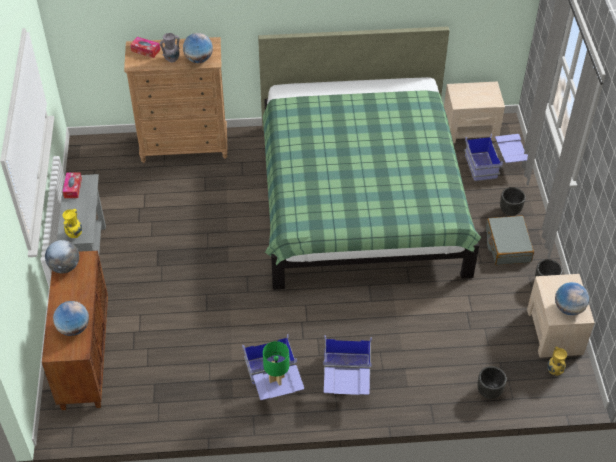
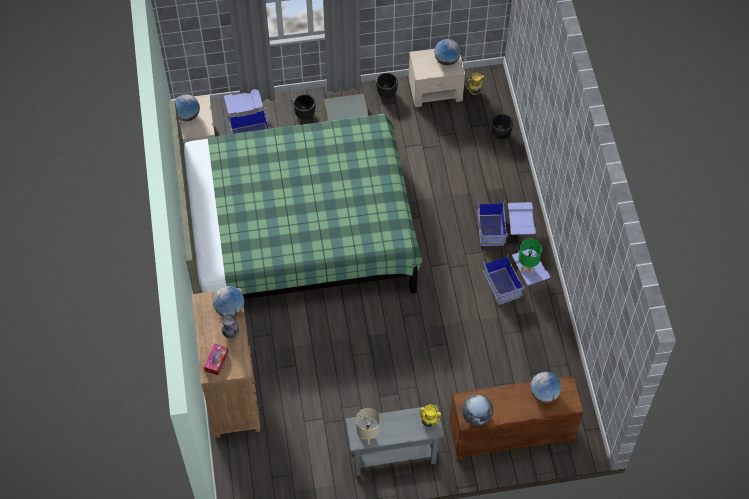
camera: 95 degrees left, 10 degrees up
(73, 188) = (367, 437): tissue box -> beige table lamp
(476, 91) = (187, 115): none -> globe

